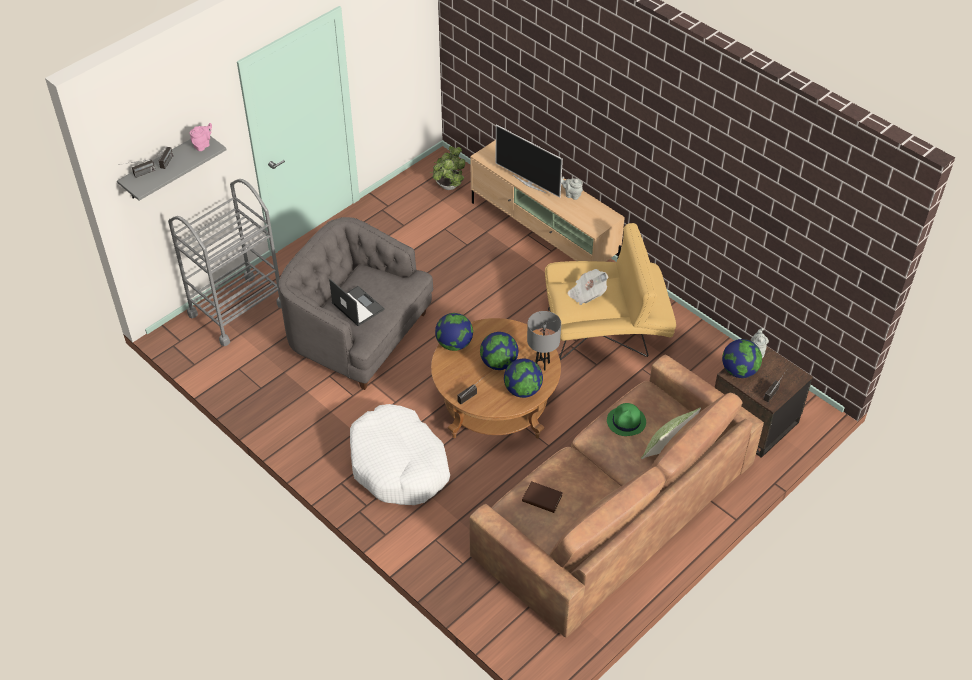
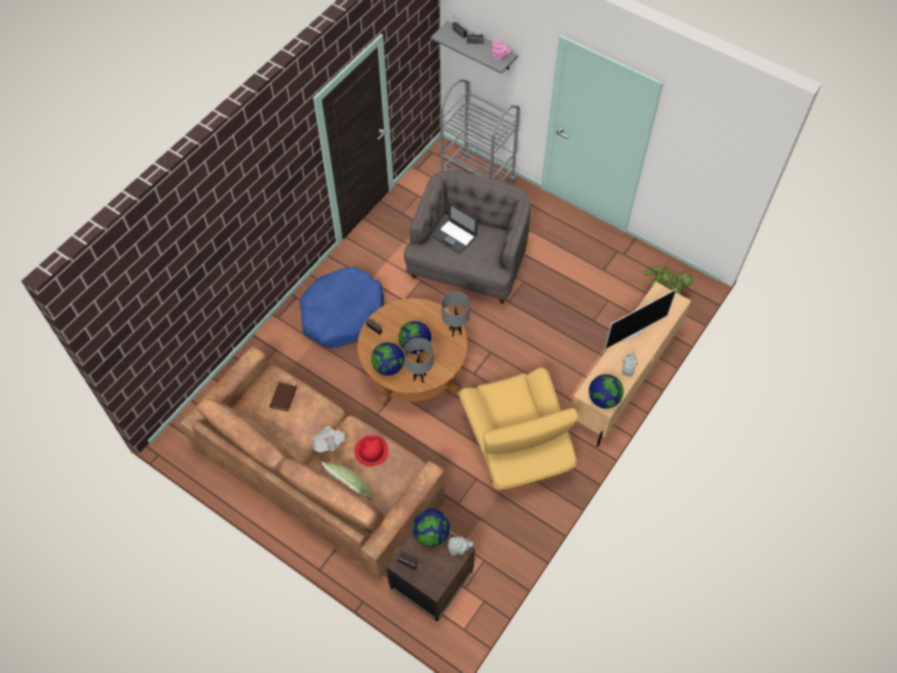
camera: 80 degrees right, 10 degrees up
(357, 306) = (455, 237): laptop -> laptop turned 90 degrees clockwise
(399, 465) = (342, 314): white dog bed -> blue dog bed
(454, 344) = (430, 311): globe -> globe (603, 399)
(488, 326) = (455, 332): none -> grey table lamp
(529, 183) = (633, 333): television -> television turned 150 degrees counterclockwise
(587, 294) = (514, 404): newspaper -> newspaper (329, 442)
(626, 421) = (371, 451): green hat -> red hat

